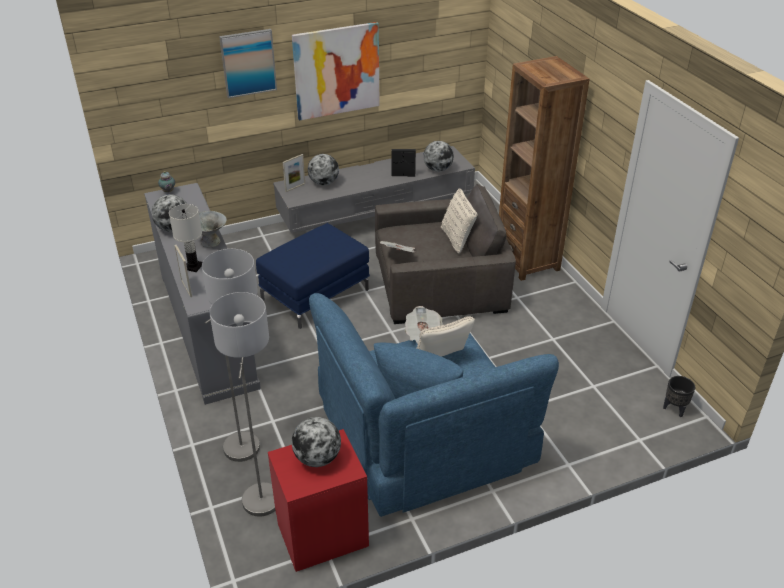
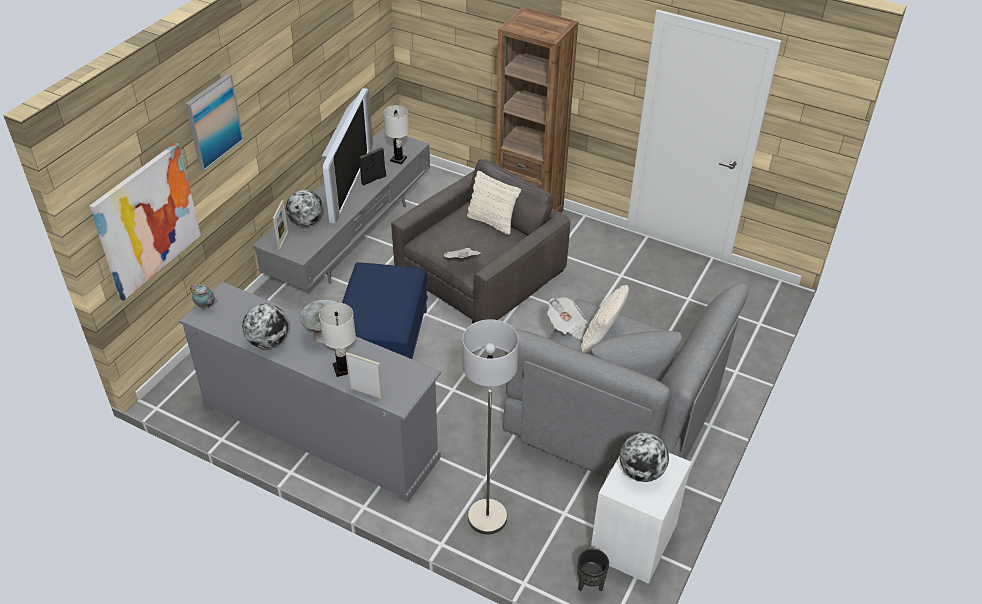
camera: 40 degrees left, 5 degrees up
(262, 491) = (548, 541): grey floor lamp -> none
(322, 533) = (632, 541): red nightstand -> white nightstand
(336, 71) = (286, 94): picture -> picture (147, 220)
(383, 169) = (348, 182): none -> television
(424, 433) = (614, 411): blue sofa -> grey sofa
(438, 169) = (398, 159): globe -> white table lamp
(674, 409) = (757, 286): black planter -> black planter (590, 584)

